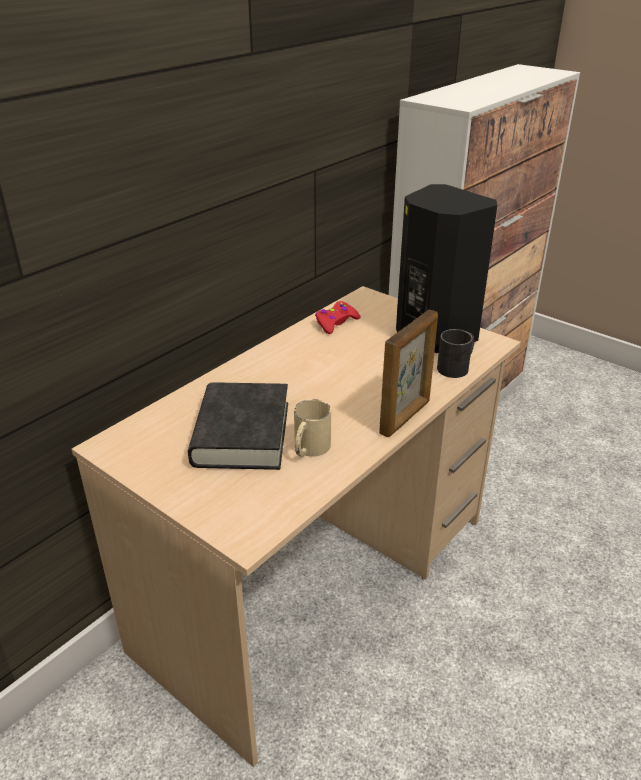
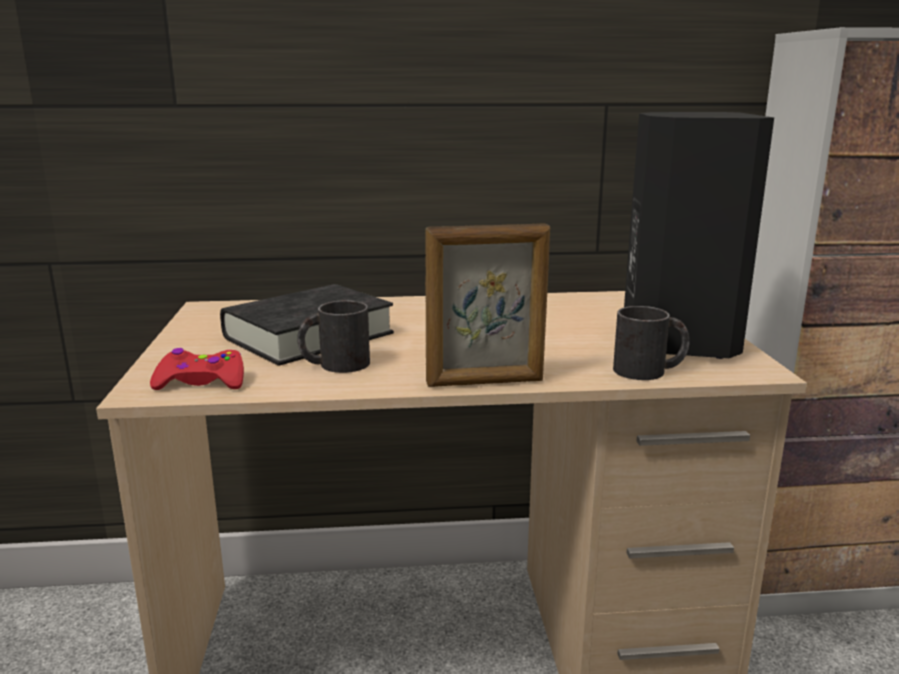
camera: 45 degrees right, 15 degrees down
(309, 449) = (334, 365): beige mug -> black mug
(336, 323) = (578, 302): red game controller -> red game controller (201, 382)

